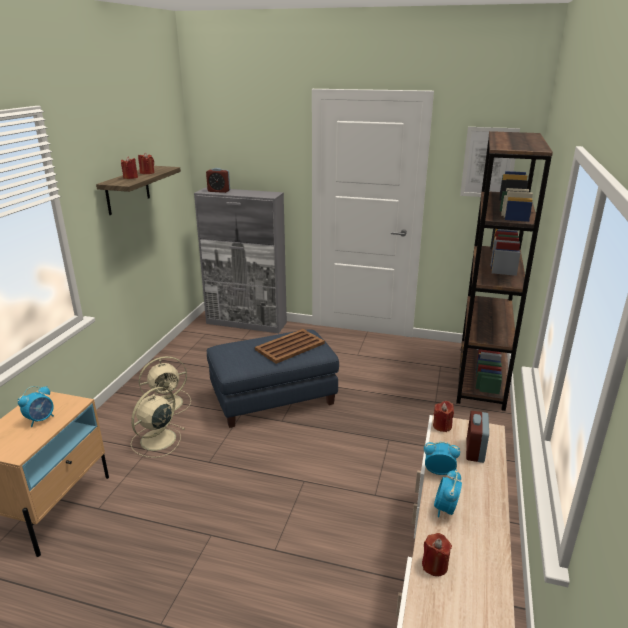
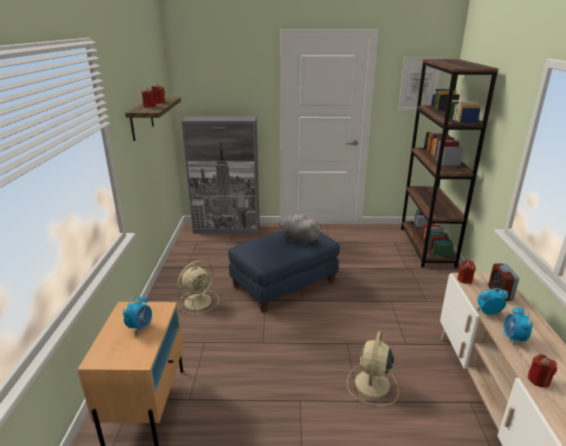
camera: 15 degrees left, 0 degrees up
(157, 440) = (207, 333): beige fan -> beige fan (372, 385)
(219, 191) = (202, 118): alarm clock -> none
(289, 347) = (298, 239): brown tray -> grey plush toy

